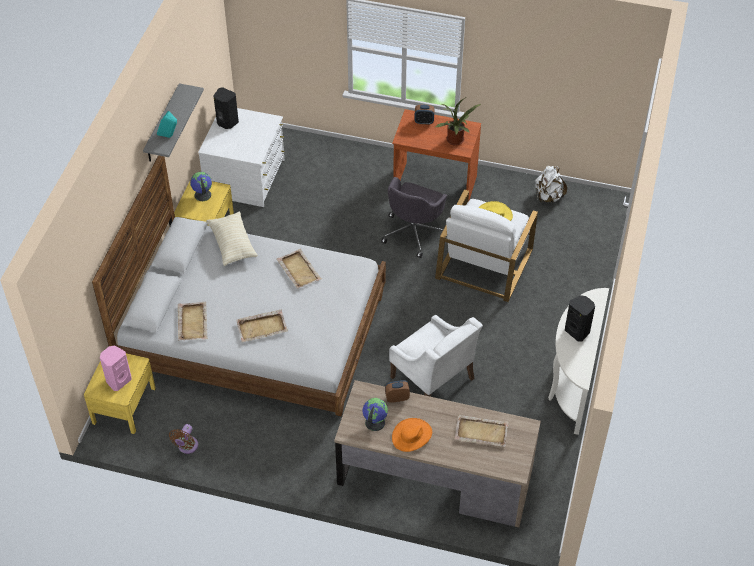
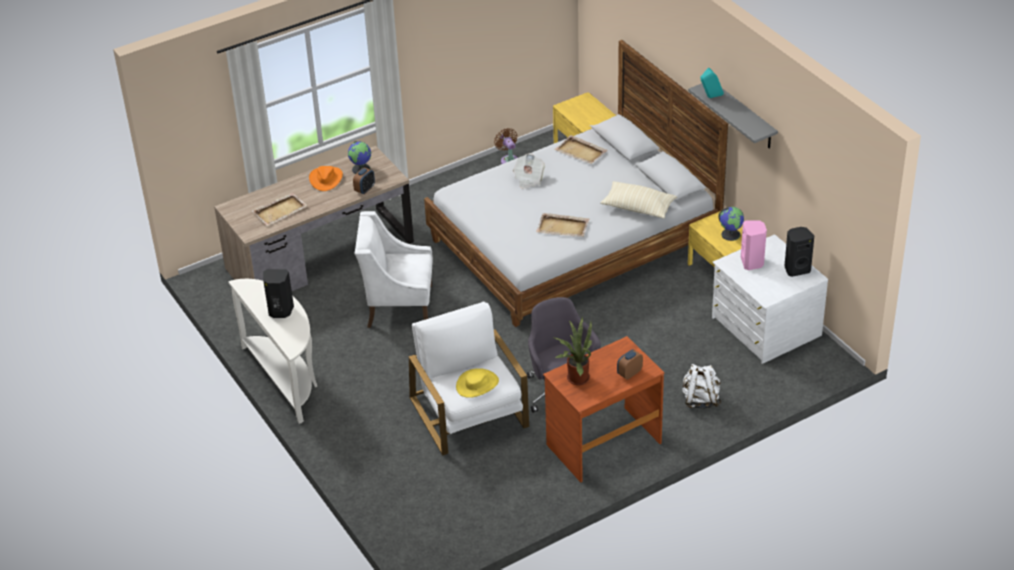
camera: 135 degrees right, 10 degrees down
(118, 380) = (580, 110): pink speaker -> pink speaker (752, 262)
(262, 327) = (528, 179): beige tray -> newspaper
(548, 197) = (489, 515): white backpack -> white backpack (700, 400)

